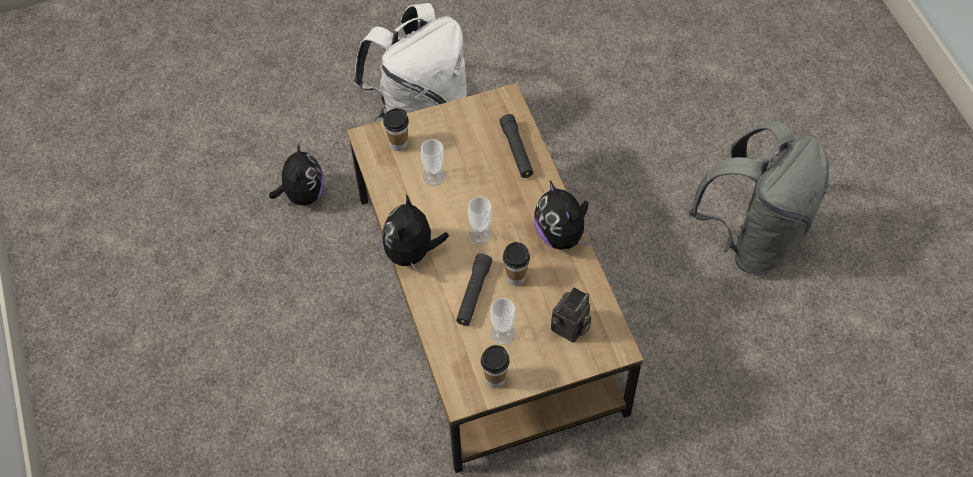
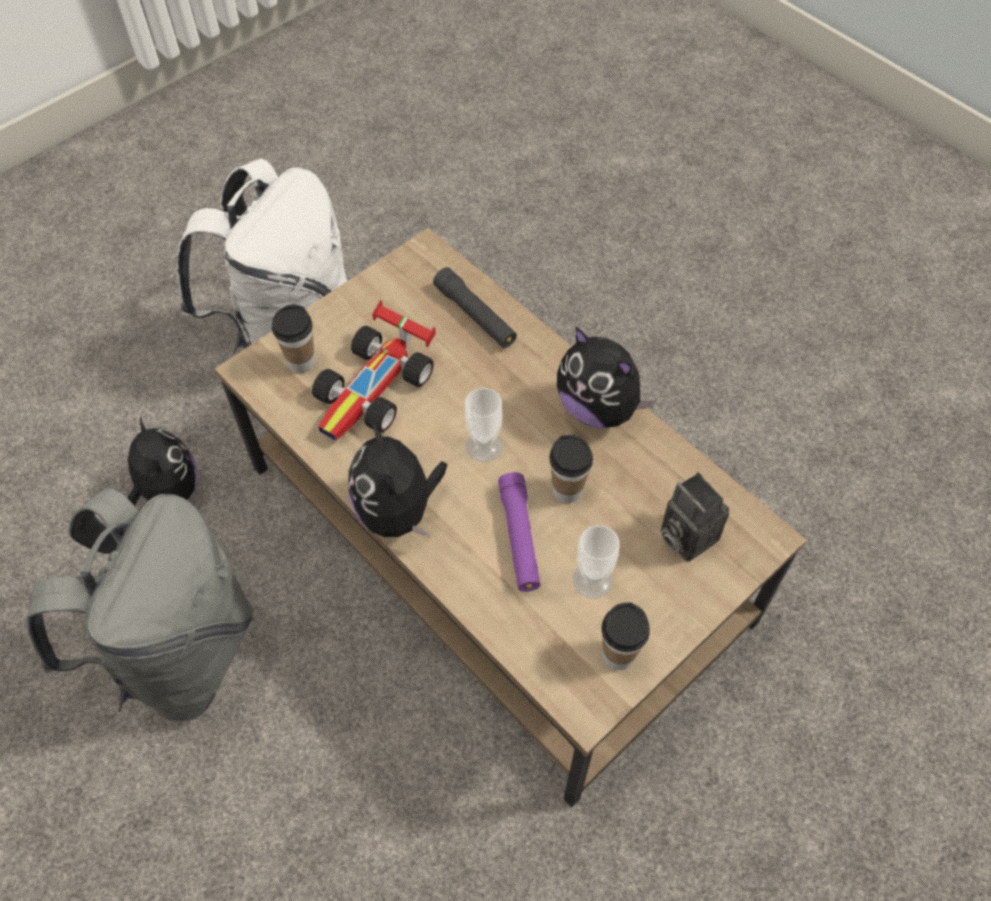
camera: 25 degrees left, 0 degrees up
(434, 176) = (376, 389): cup -> toy car
(473, 294) = (519, 538): black flashlight -> purple flashlight
(570, 329) = (684, 535): camera -> camera turned 135 degrees clockwise
(752, 237) = (777, 338): grey backpack -> grey backpack (180, 652)

